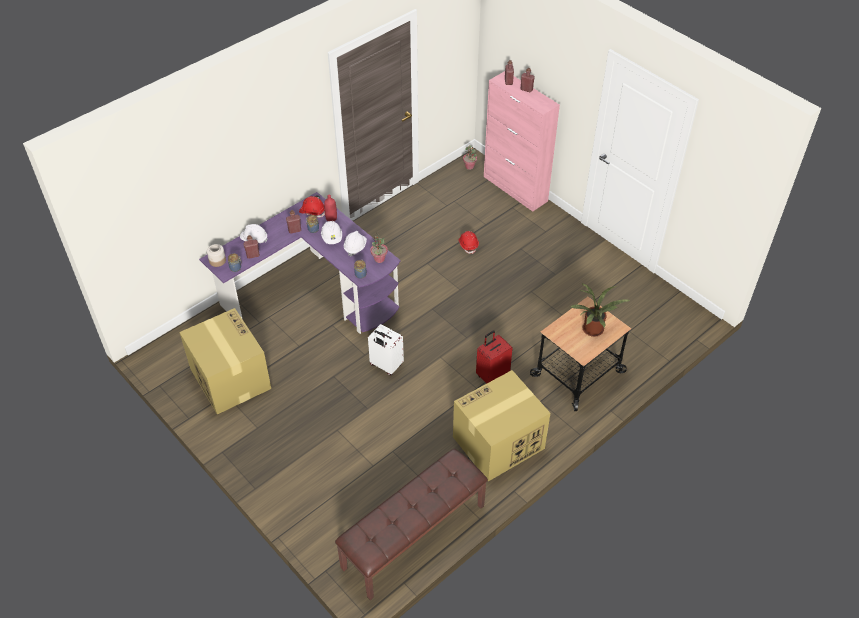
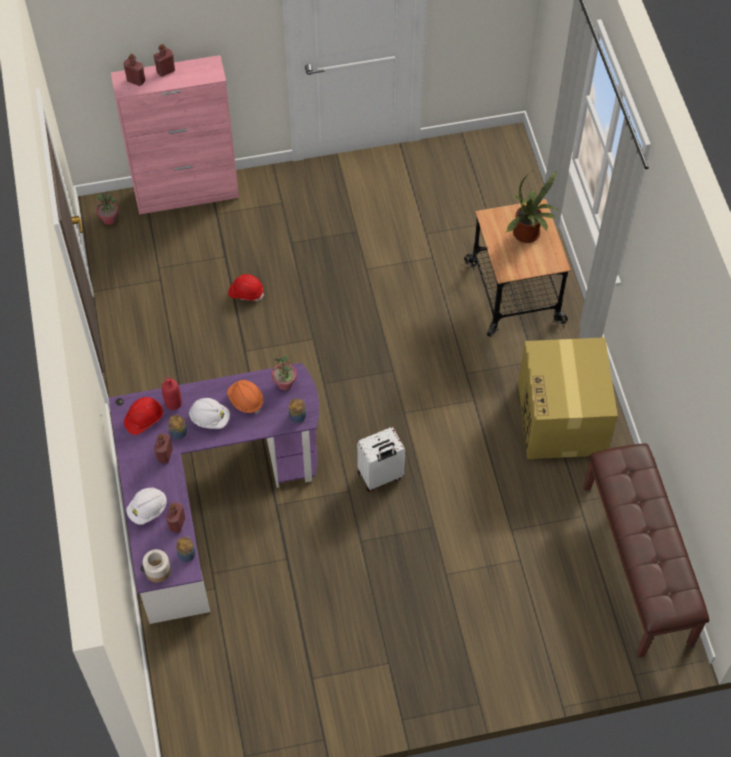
camera: 60 degrees left, 10 degrees up
(229, 378) = (287, 663): cardboard box -> none
(355, 247) = (246, 401): white hard hat -> orange hard hat
(492, 375) = (465, 374): red suitcase -> none

